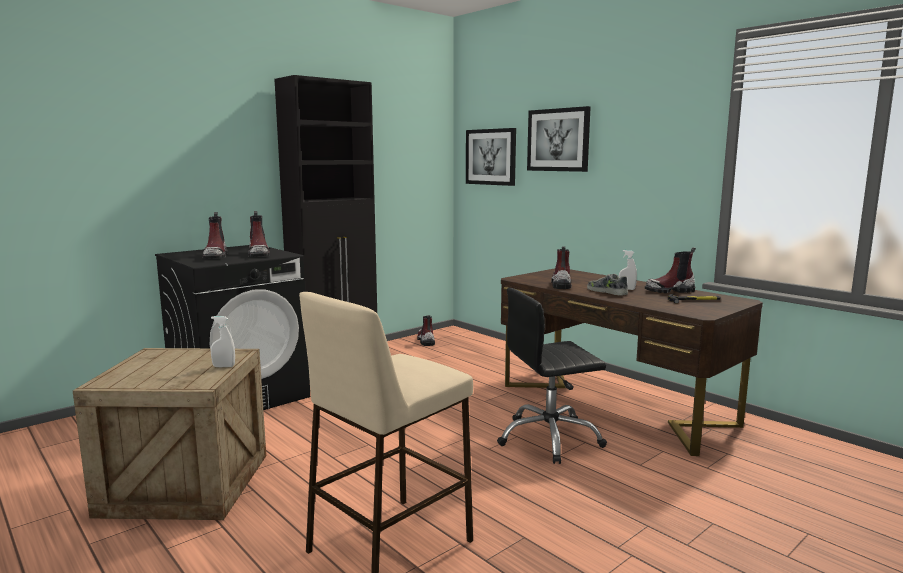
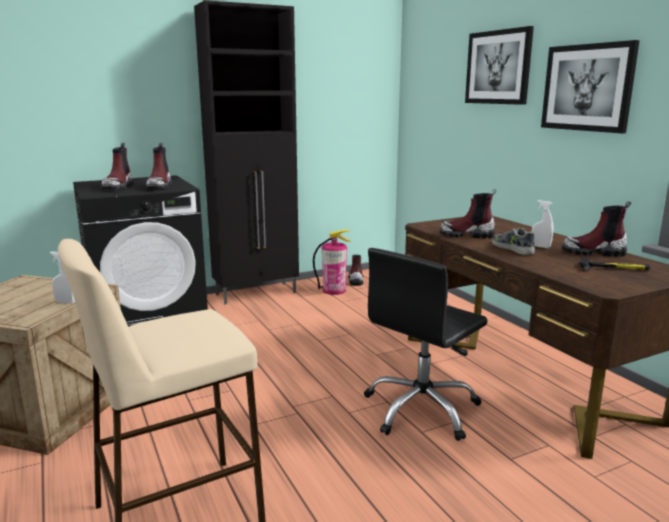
camera: 15 degrees right, 5 degrees up
(411, 351) = (334, 290): none -> fire extinguisher
(491, 157) = (432, 87): picture -> picture (587, 87)
(549, 438) = (422, 409): black office chair -> black office chair turned 45 degrees counterclockwise
(561, 284) = (467, 235): boot -> boot turned 105 degrees counterclockwise

